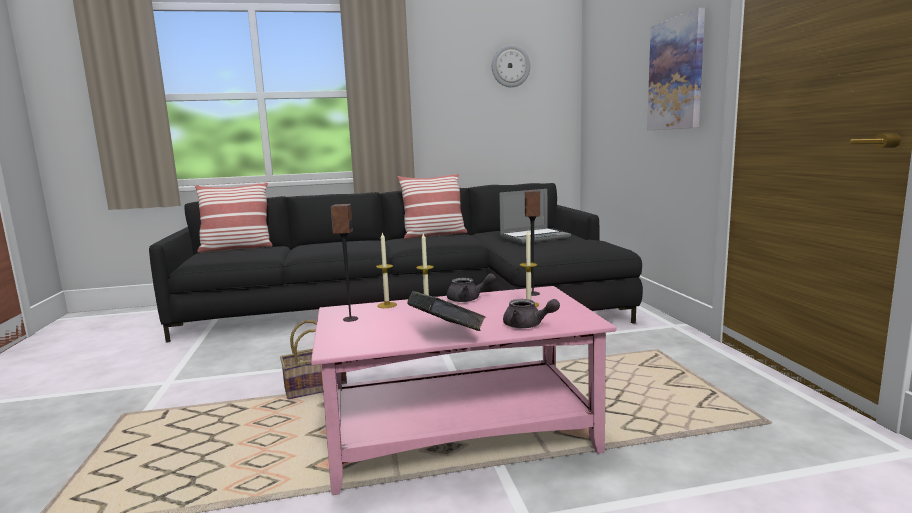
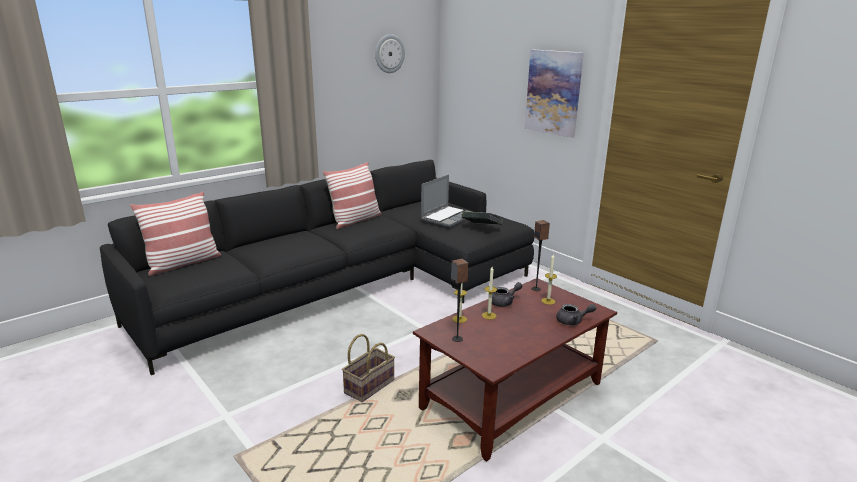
camera: 30 degrees left, 10 degrees up
(445, 335) = (540, 340): book -> book (481, 228)
(461, 434) = (513, 395): pink coffee table -> brown coffee table

